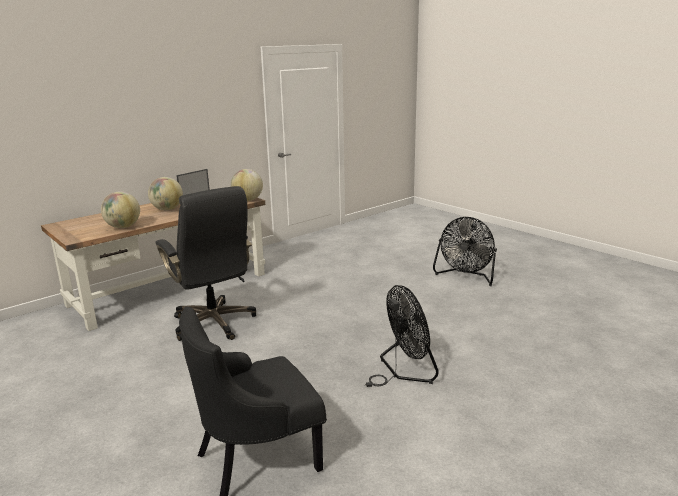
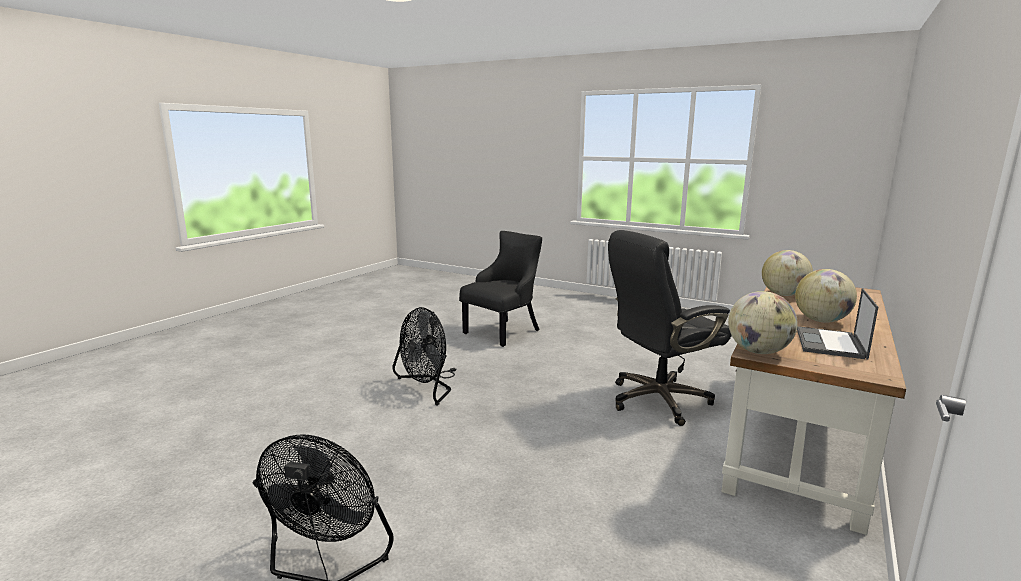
camera: 160 degrees right, 5 degrees down
(212, 322) = (661, 399): black office chair -> black office chair turned 60 degrees counterclockwise

